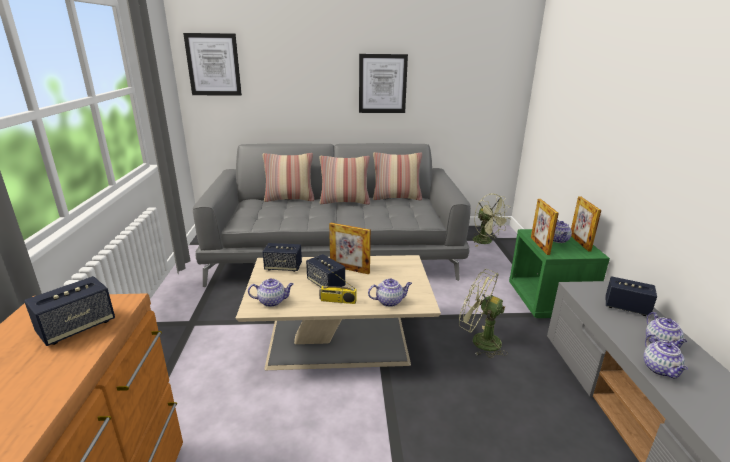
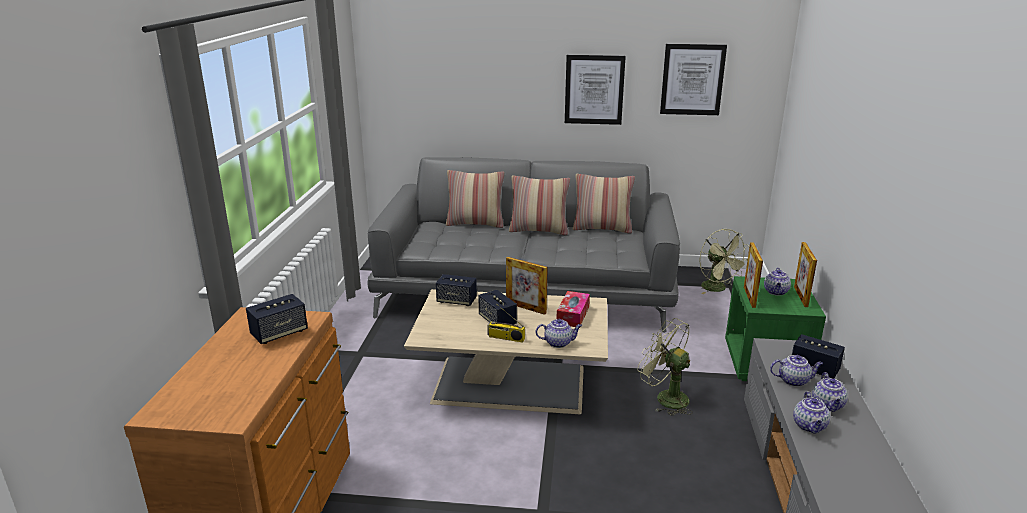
camera: 10 degrees right, 0 degrees up
(213, 65) = (399, 65): picture -> picture (692, 79)
(272, 301) = (441, 333): teapot -> teapot (794, 380)
(394, 273) = (573, 315): none -> tissue box

